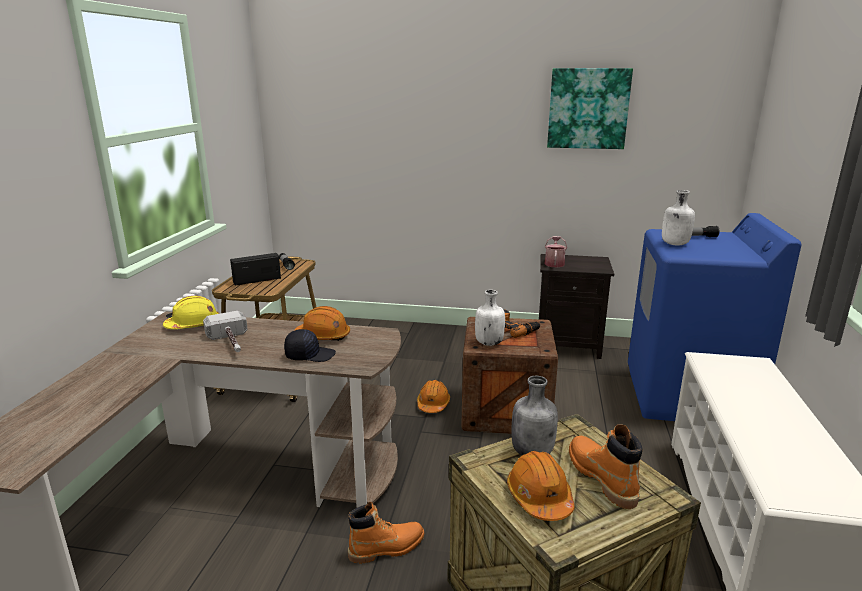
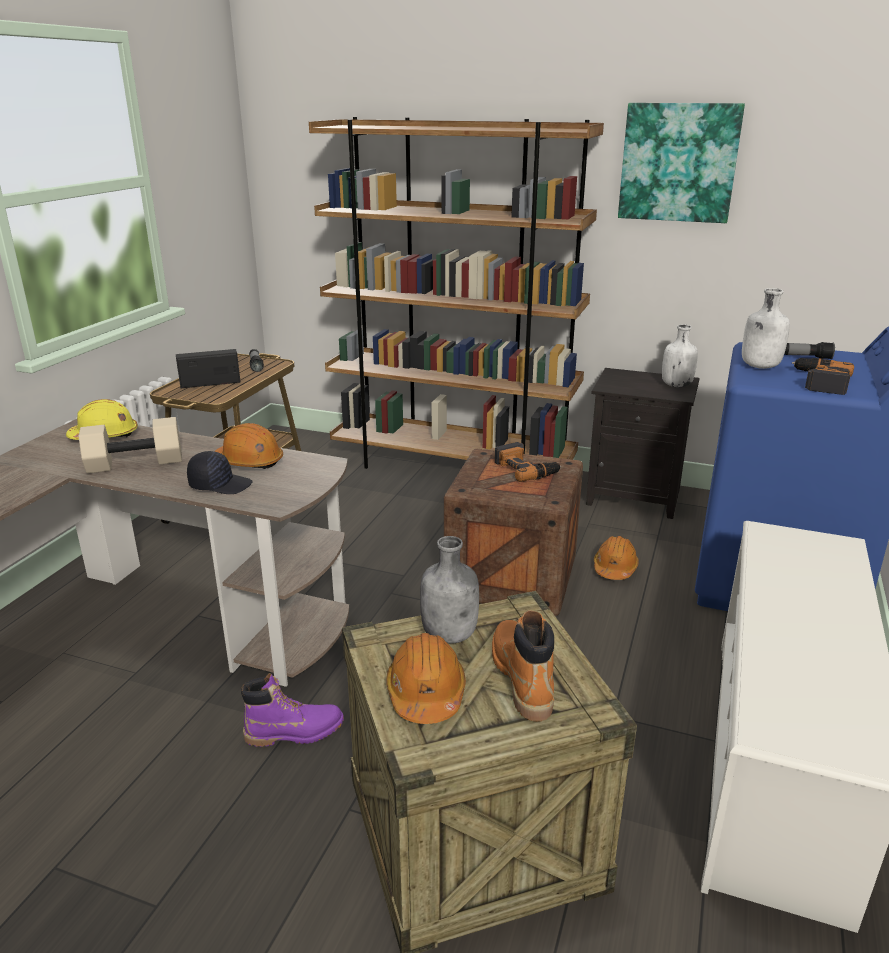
camera: 10 degrees right, 5 degrees up
(231, 343) = (136, 462): hammer -> beige dumbbell
(387, 548) = (294, 732): orange boot -> purple boot
(430, 334) = (452, 466): none -> brown bookcase
(433, 404) = (420, 560): orange hard hat -> orange hard hat (615, 568)
(488, 343) = (482, 486): white bottle -> white bottle (676, 385)
(554, 263) = (616, 382): watering can -> none
(720, 252) = (819, 381): none -> power drill

